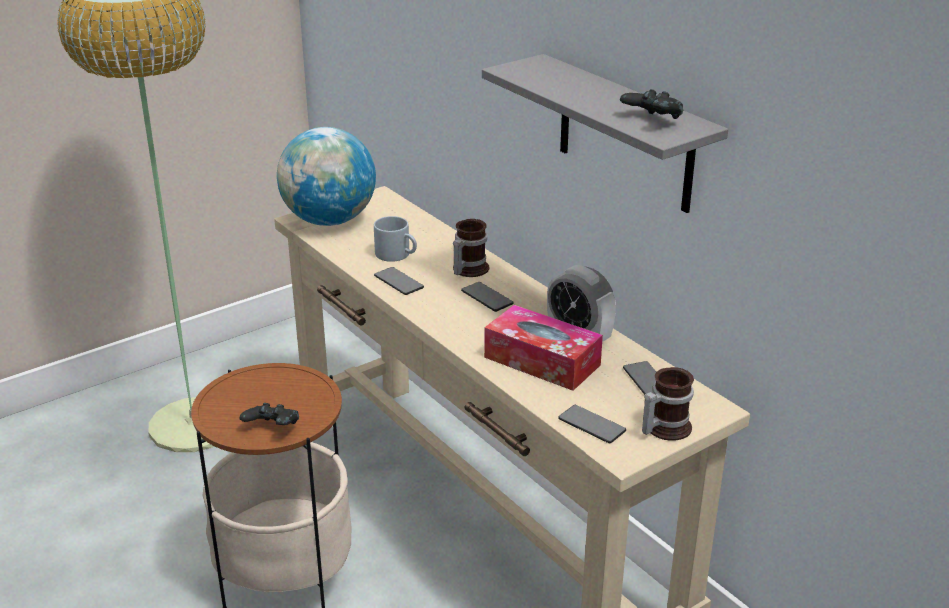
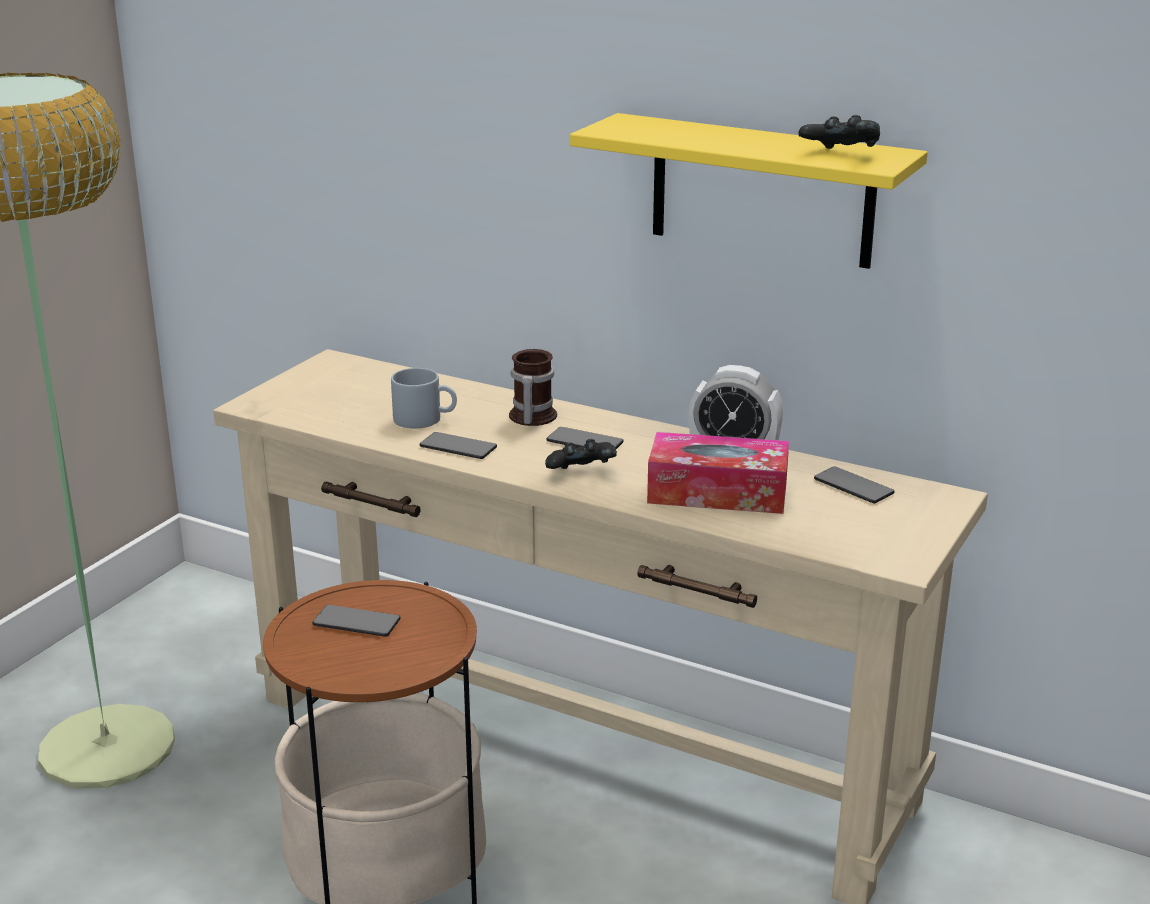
camera: 25 degrees left, 5 degrees down
(272, 429) = (407, 659): black game controller -> black game controller (581, 474)
(329, 220) = (294, 398): globe -> none
(592, 425) = (840, 542): phone -> phone (356, 622)
(625, 134) = (762, 191): grey shelf -> yellow shelf
(663, 428) = (917, 527): mug -> none

